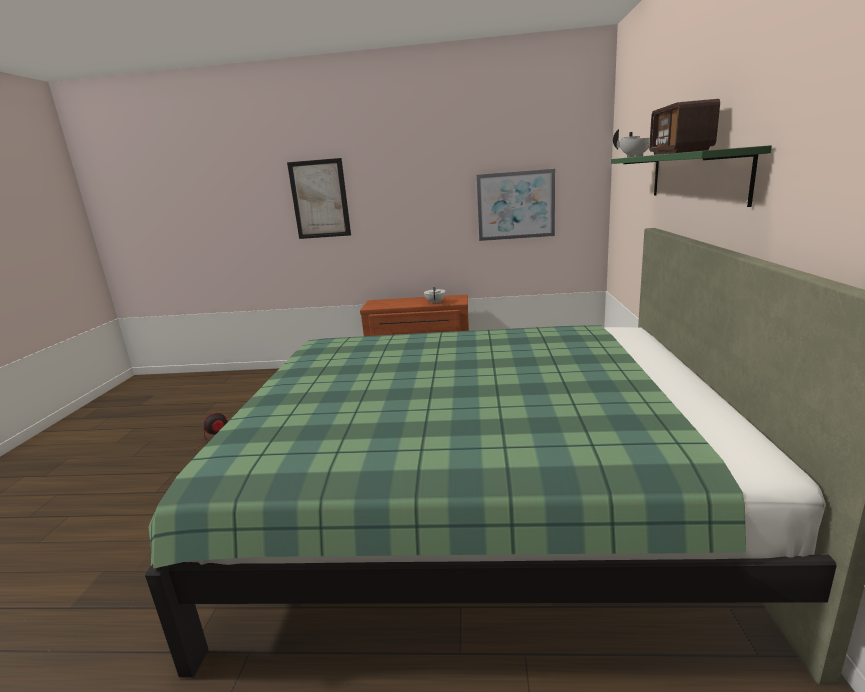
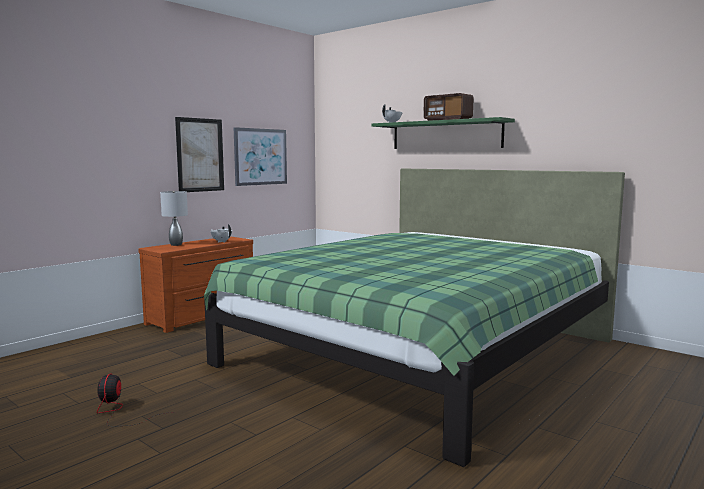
camera: 55 degrees left, 10 degrees down
(320, 199) = (87, 134): picture -> picture (200, 155)
(397, 300) = (175, 244): none -> grey table lamp

